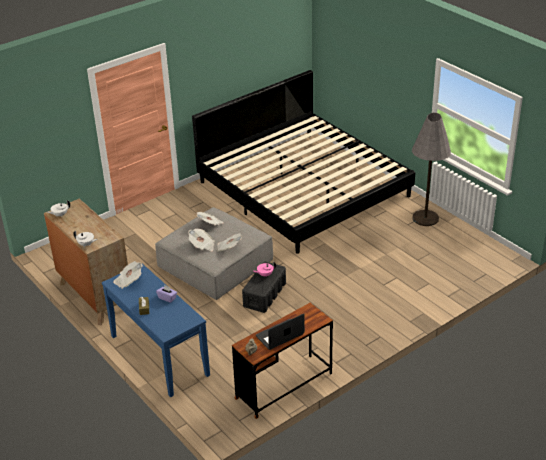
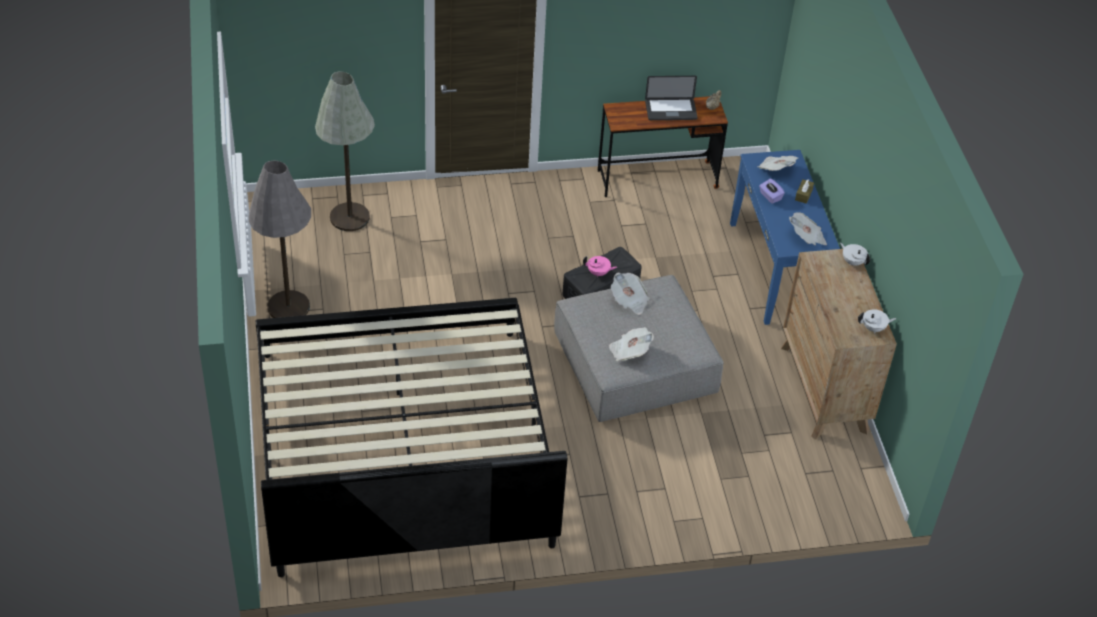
camera: 155 degrees left, 10 degrees up
(202, 246) = (663, 320): newspaper -> newspaper (775, 170)
(451, 273) = (349, 217): none -> grey floor lamp

